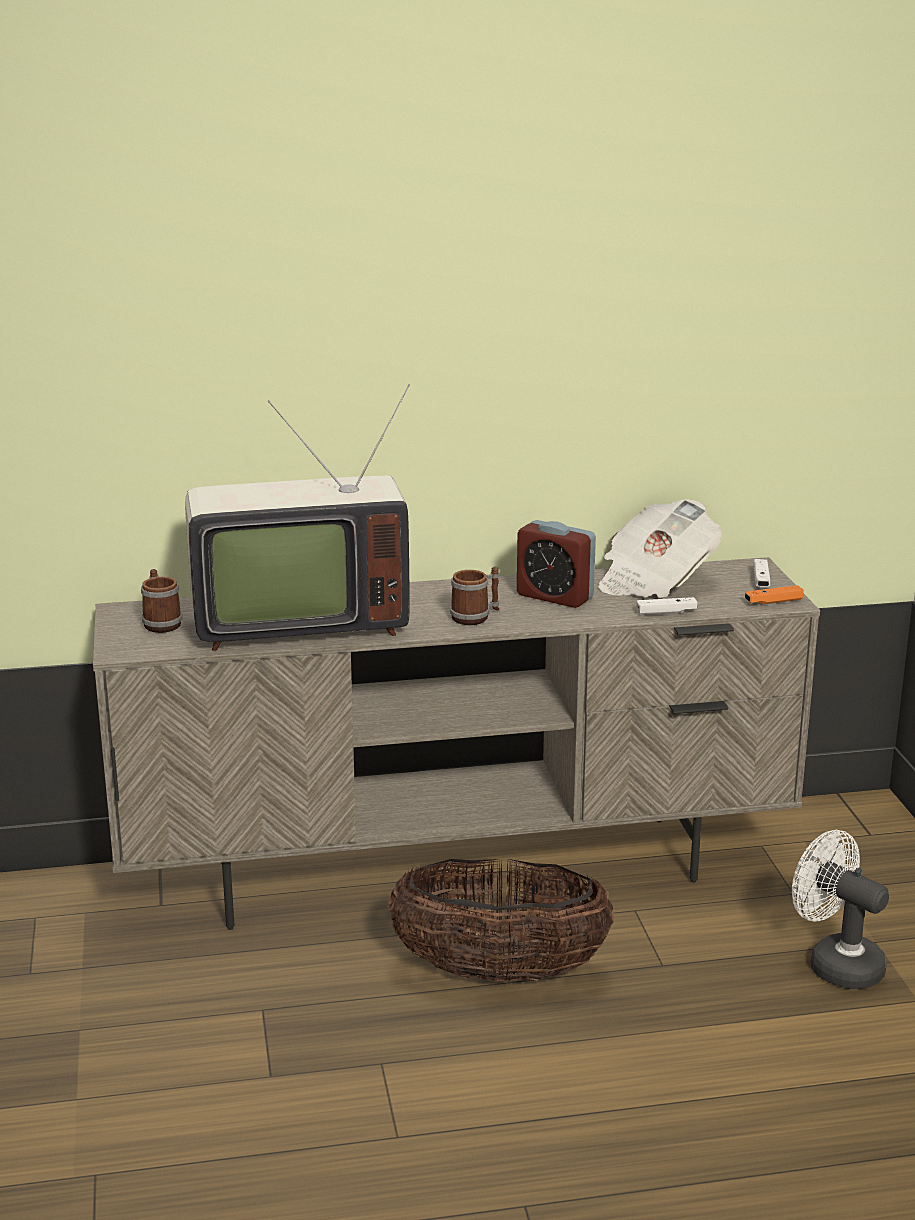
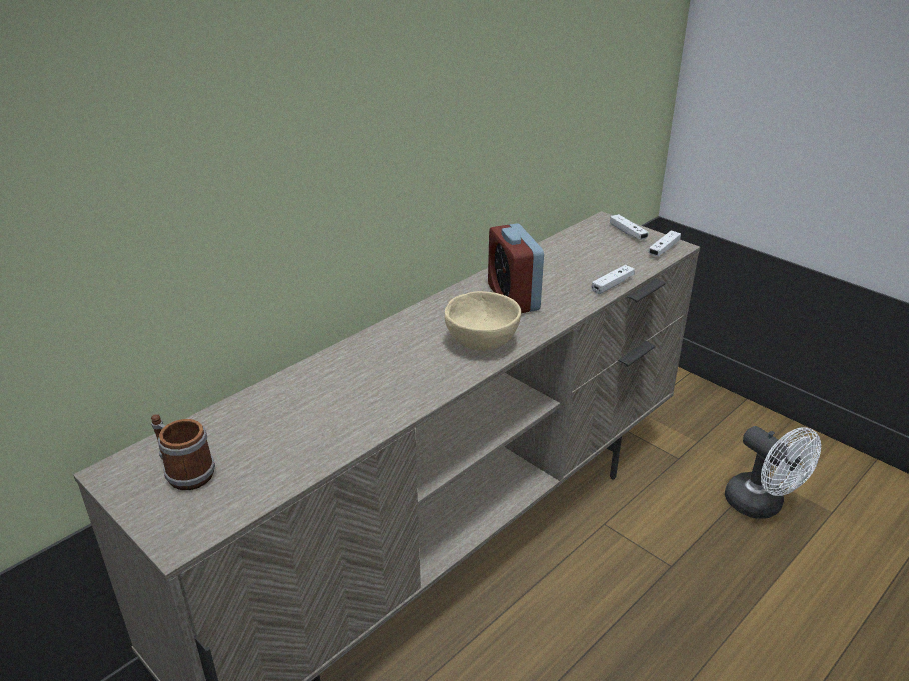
camera: 35 degrees left, 10 degrees up
(295, 623) = (330, 414): television -> none
(476, 616) = (481, 342): mug -> beige bowl
(499, 972) = (577, 638): basket -> none
(554, 596) = (513, 298): alarm clock -> alarm clock turned 75 degrees clockwise
(654, 581) = (561, 257): newspaper -> none
(773, 602) = (663, 249): orange game controller -> white game controller
(835, 963) = (761, 506): white fan -> white fan turned 135 degrees counterclockwise

